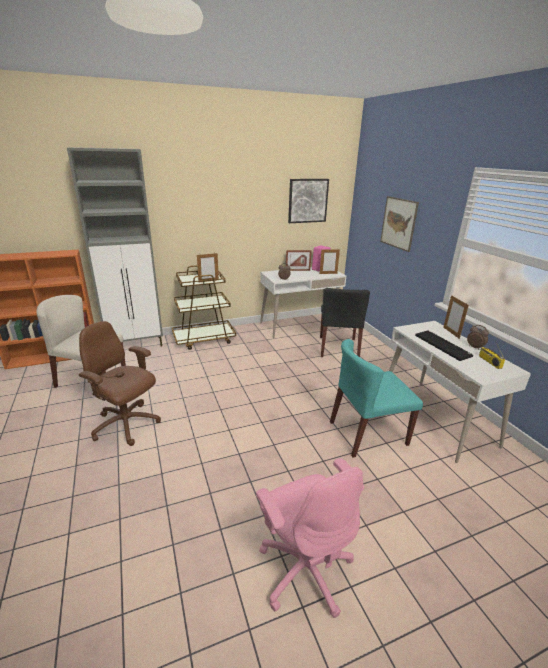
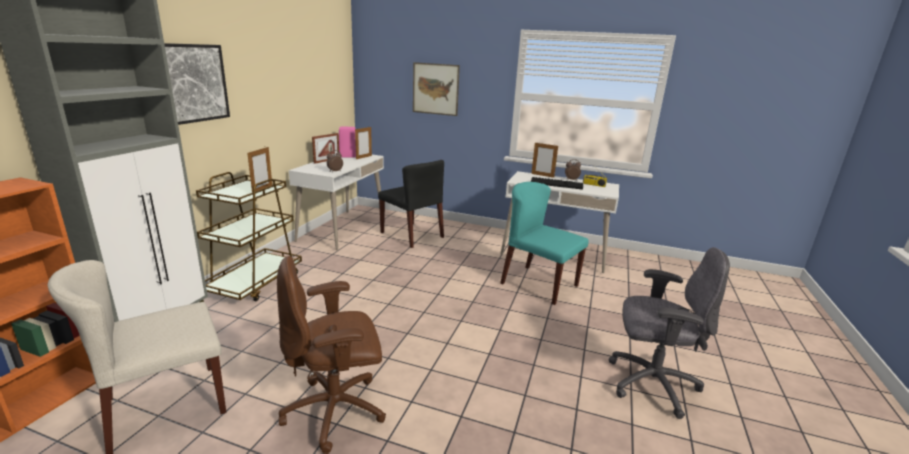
camera: 50 degrees left, 5 degrees down
(305, 568) = (650, 383): pink office chair -> grey office chair
(307, 200) = (319, 72): picture -> picture (193, 83)
(367, 433) = (538, 284): turquoise chair -> turquoise chair turned 105 degrees clockwise

